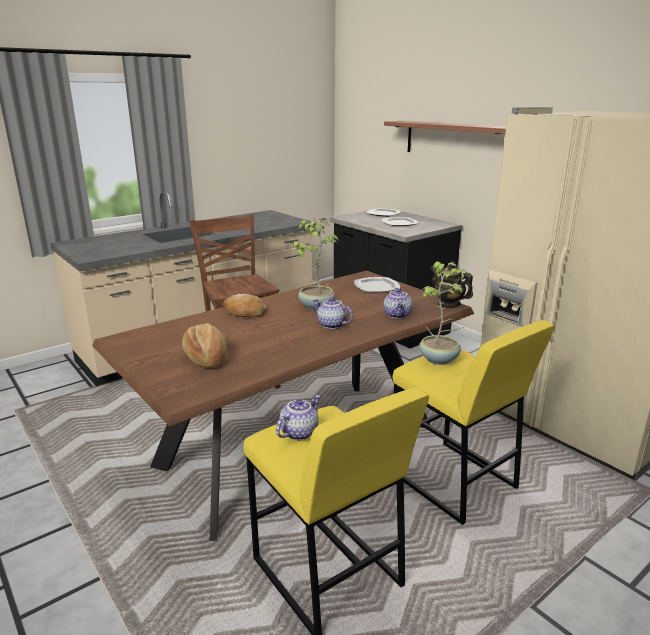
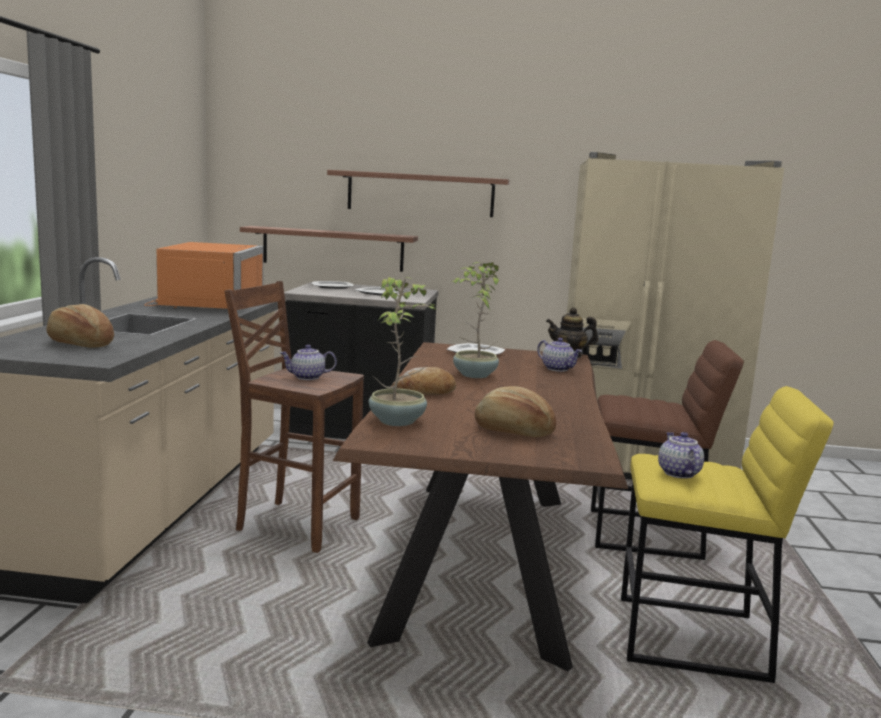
camera: 45 degrees left, 10 degrees down
(113, 245) = (80, 343): none -> bread
(257, 221) = (205, 303): none -> orange microwave
(331, 325) = (532, 385): teapot -> teapot (307, 377)
(398, 183) = (333, 249): none -> shelf
(440, 359) = (626, 402): potted plant -> potted plant (398, 421)
(455, 482) = (647, 534): yellow stool -> brown stool

